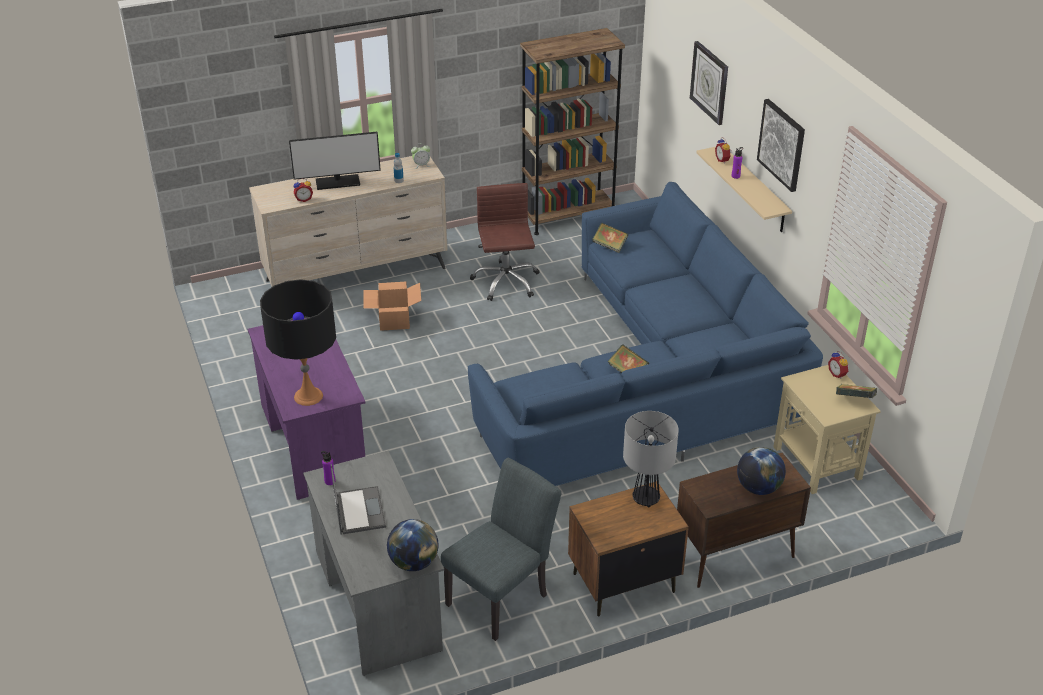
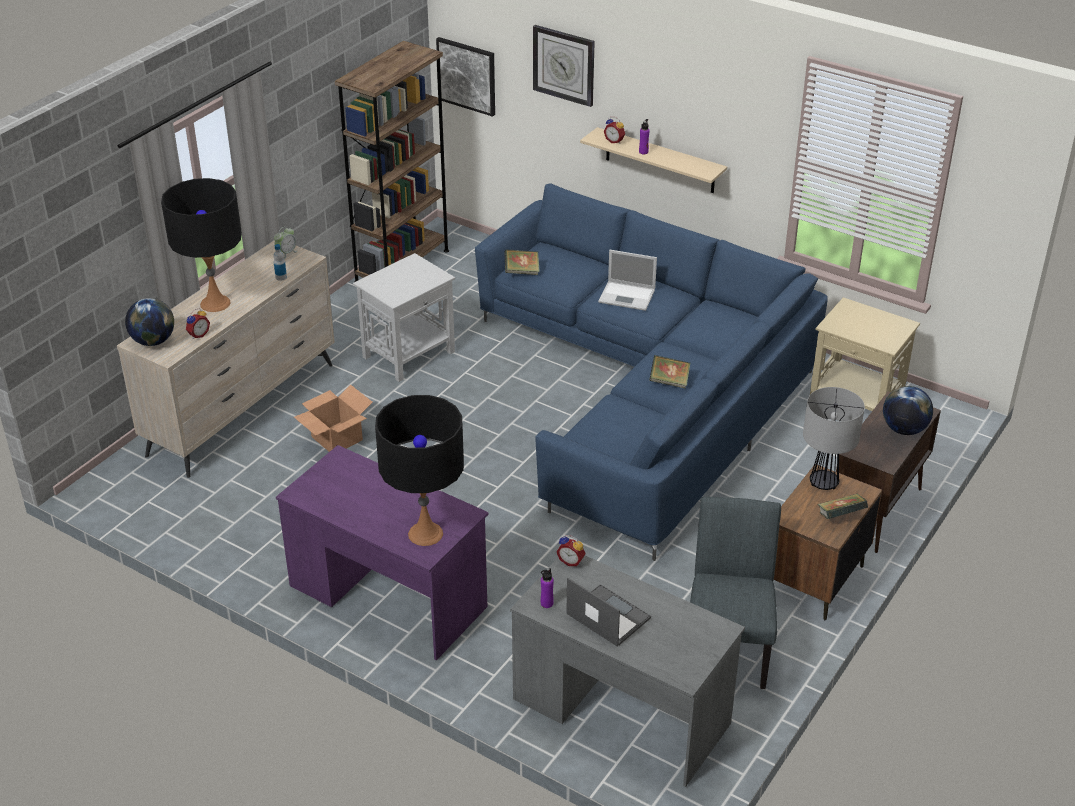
camera: 35 degrees left, 0 degrees up
(337, 182) = (215, 303): monitor -> black table lamp
(414, 563) = (713, 636): globe -> globe (153, 341)
(505, 282) = (409, 354): brown office chair -> white side table
(670, 295) = (628, 296): none -> laptop
(782, 144) = (700, 102): picture -> picture (467, 76)
(837, 374) = (856, 306): alarm clock -> alarm clock (571, 561)
(854, 400) = (892, 322): book -> book (840, 517)

